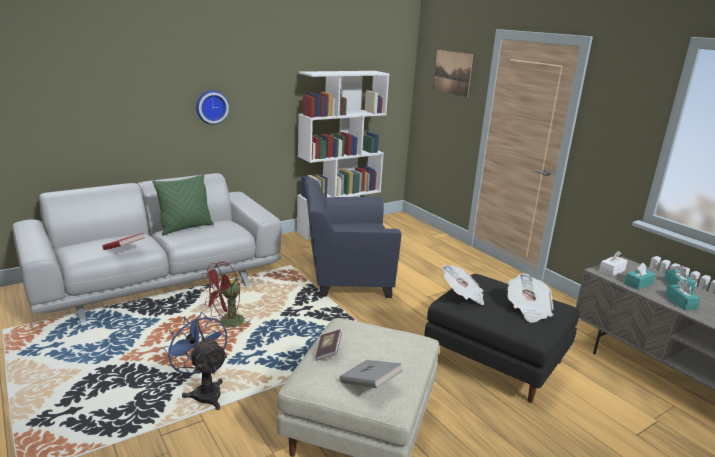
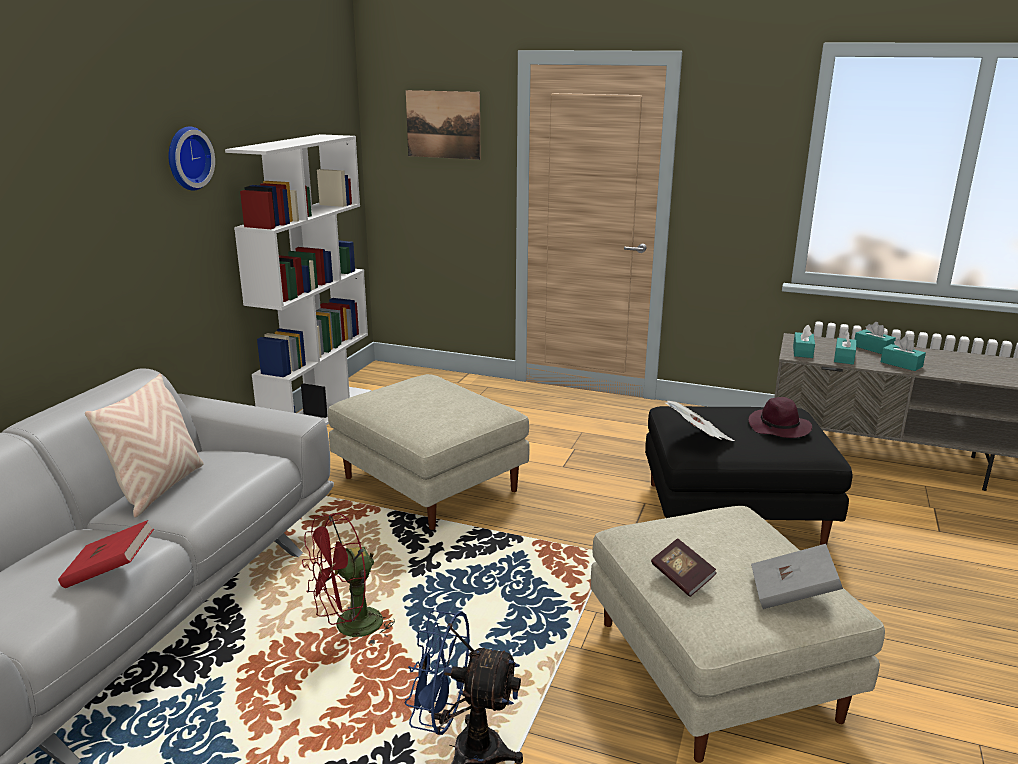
camera: 35 degrees left, 0 degrees up
(185, 228) = (159, 489): green pillow -> beige pillow
(211, 107) = (101, 239): wall clock -> wall clock (186, 158)
(227, 324) = (350, 628): red fan -> red fan turned 45 degrees clockwise
(345, 278) = (427, 483): blue armchair -> beige ottoman
(528, 310) = (779, 428): newspaper -> purple hat
(612, 271) = (802, 351): white tissue box -> turquoise tissue box

